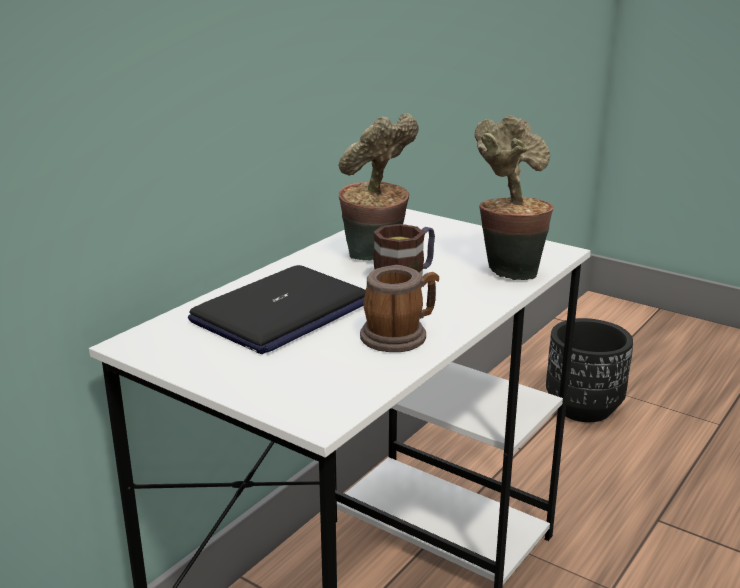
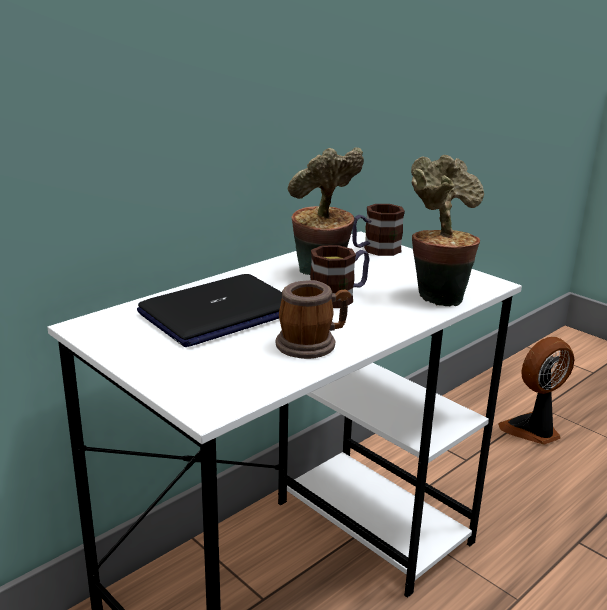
camera: 10 degrees right, 0 degrees up
(421, 226) = (375, 250): none -> mug
(583, 408) = (533, 430): black planter -> fan

